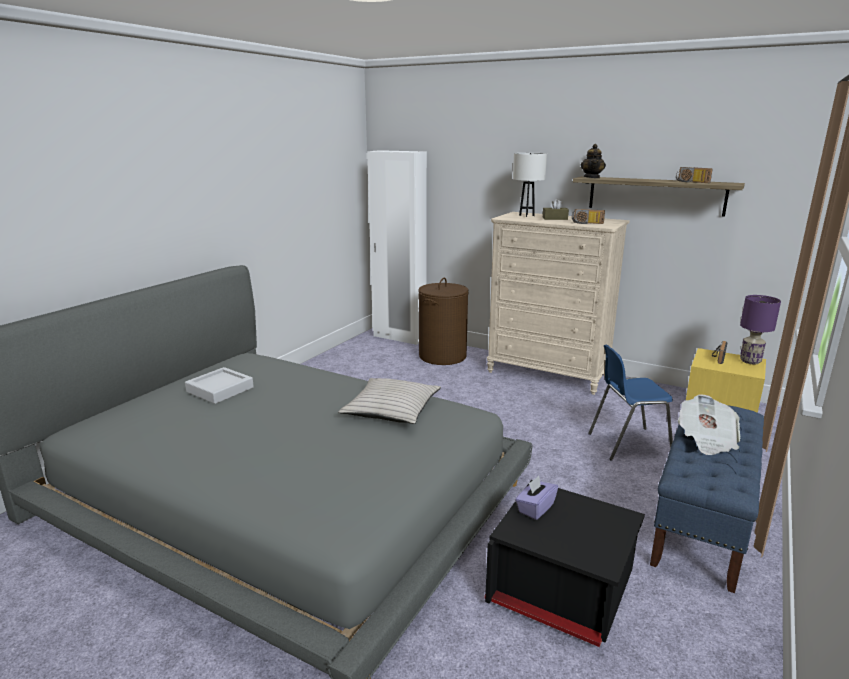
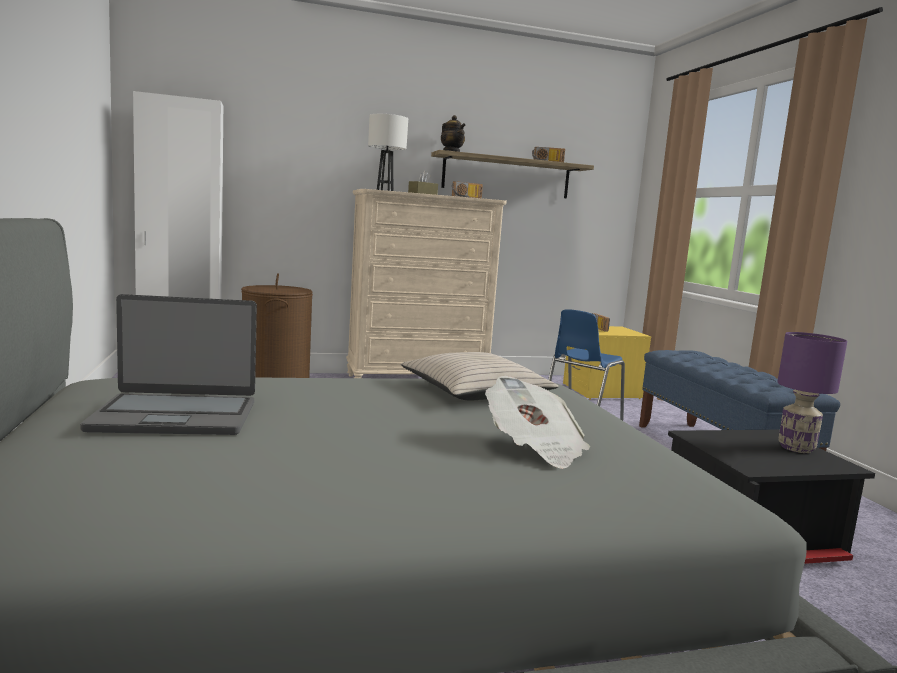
camera: 45 degrees left, 10 degrees down
(220, 390) = (176, 416): grey tray -> laptop
(535, 508) = (722, 447): purple tissue box -> none
(706, 440) = (725, 368): newspaper -> newspaper (535, 448)
(749, 361) = (618, 328): purple table lamp -> purple table lamp (796, 448)

